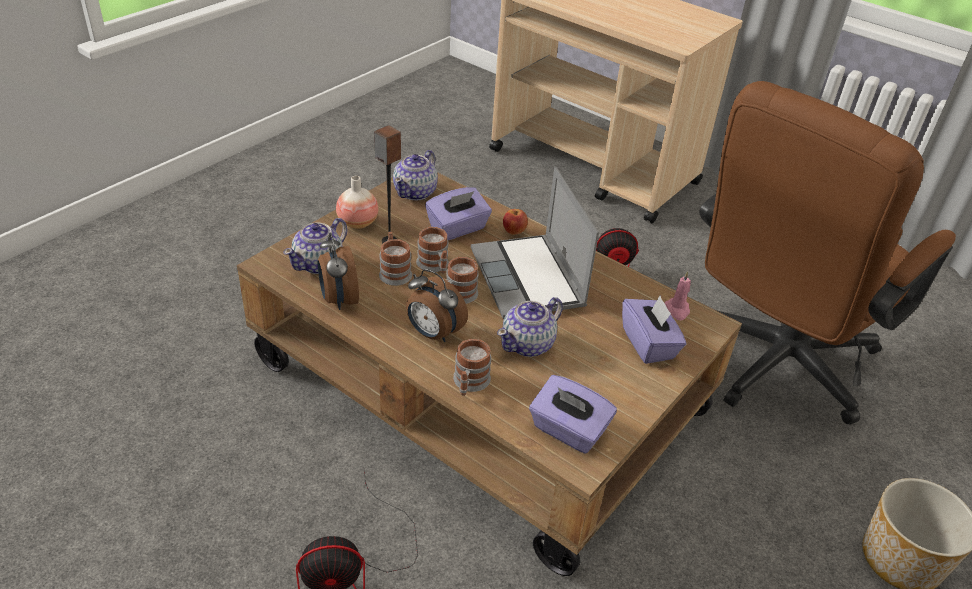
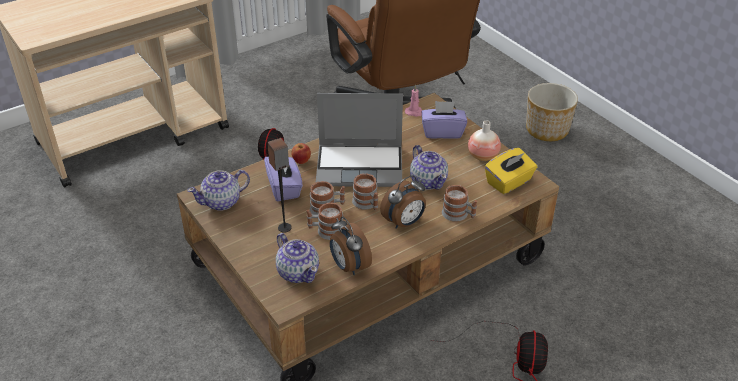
camera: 70 degrees left, 0 degrees up
(338, 299) = (349, 266): alarm clock -> alarm clock turned 60 degrees clockwise
(357, 223) = (251, 242): vase -> vase (483, 156)
(416, 192) = (222, 202): teapot -> teapot turned 105 degrees clockwise
(568, 431) = (509, 182): purple tissue box -> yellow tissue box

